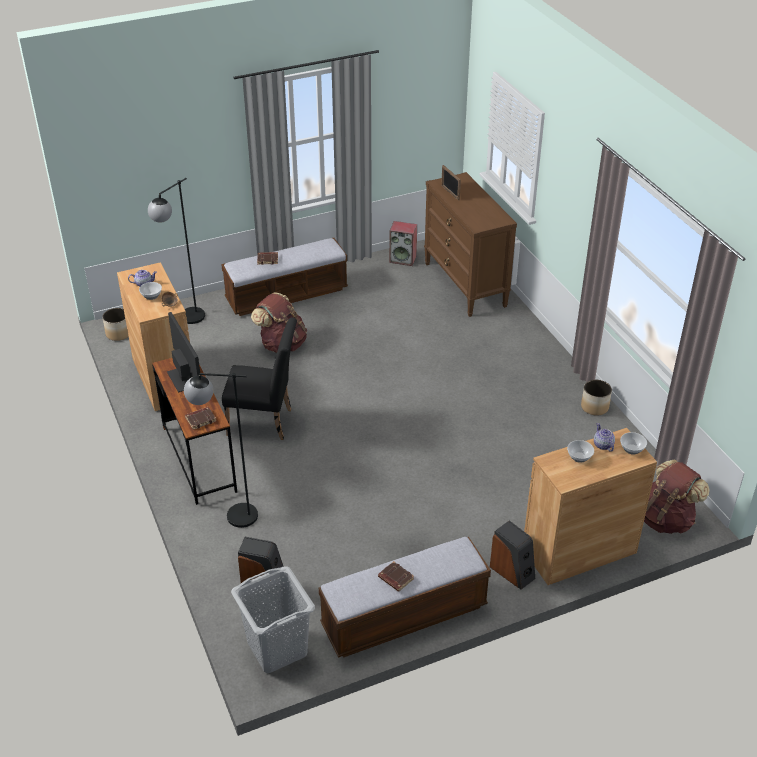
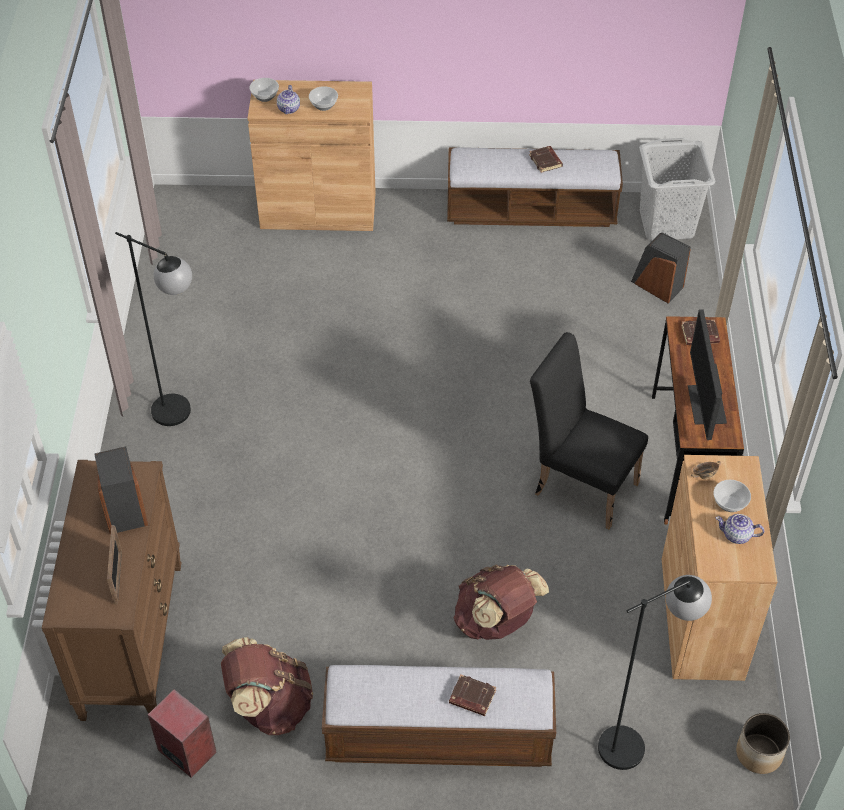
camera: 155 degrees left, 10 degrees up
(231, 515) = (668, 369): black floor lamp -> black floor lamp (183, 416)
(512, 571) = (399, 214): speaker -> speaker (124, 507)
(595, 407) = (149, 354): planter -> none
(665, 519) = (204, 209): brown backpack -> brown backpack (269, 705)

